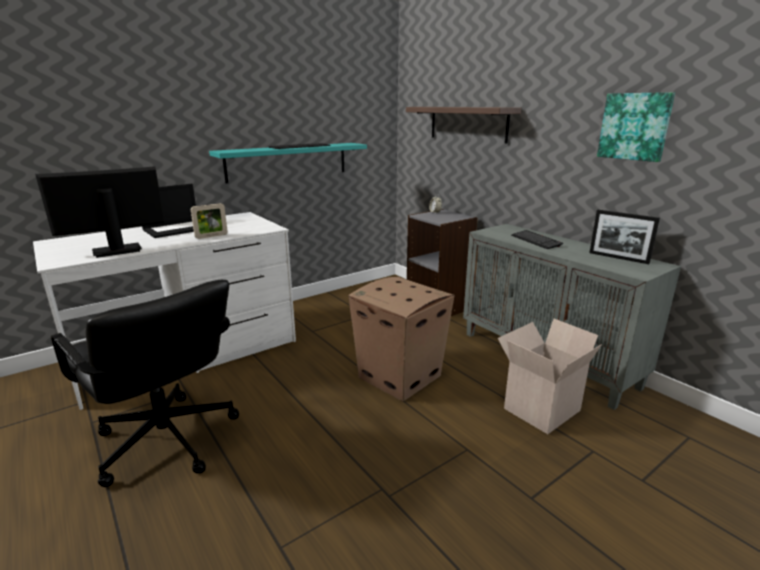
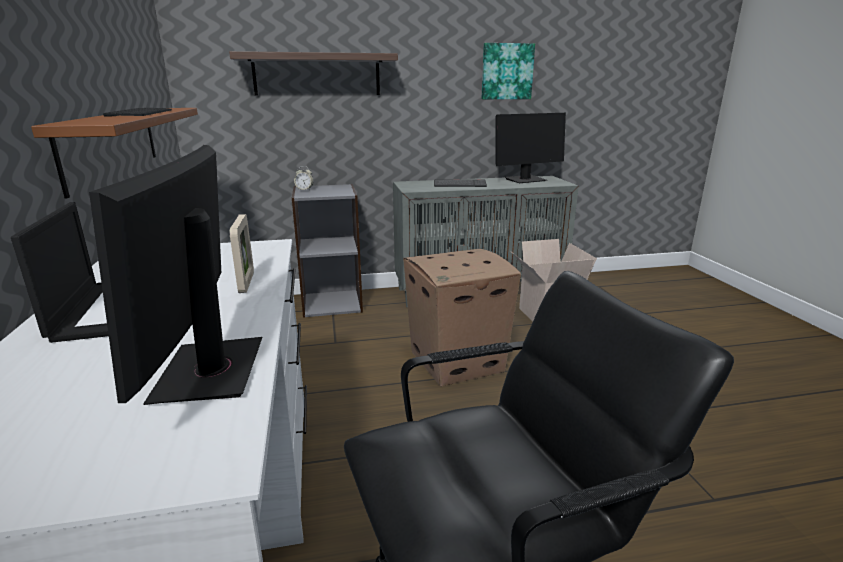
camera: 65 degrees left, 0 degrees up
(288, 161) = (113, 144): turquoise shelf -> brown shelf
(618, 258) = (525, 180): picture frame -> monitor

